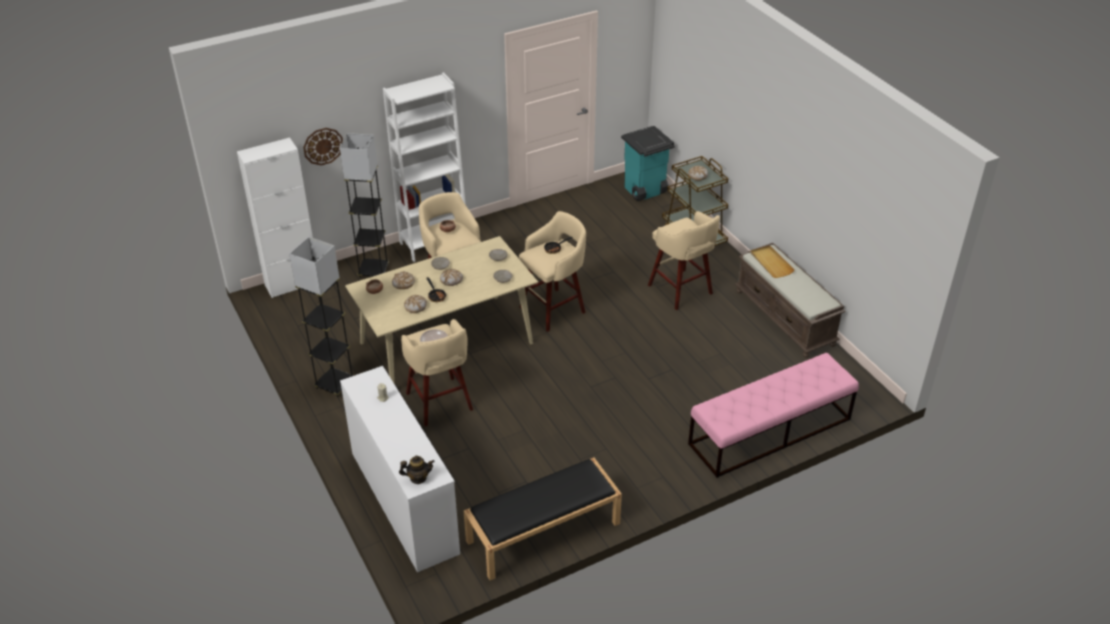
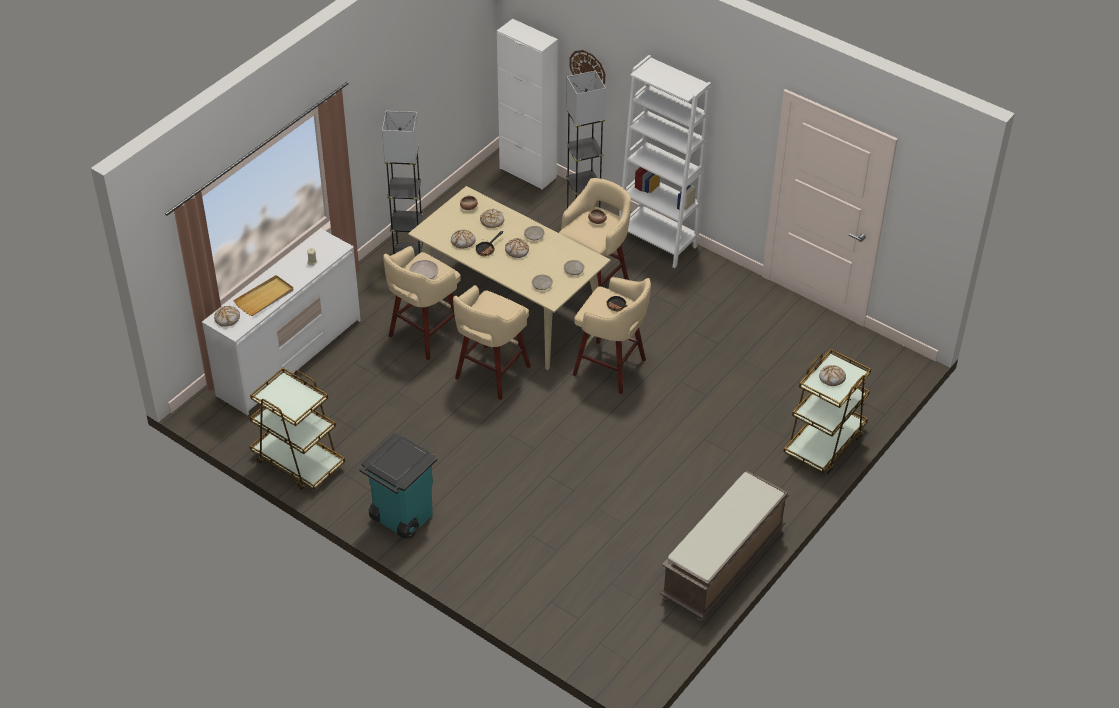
camera: 65 degrees right, 5 degrees up
(418, 478) = (227, 318): teapot -> bread
(542, 533) = (298, 462): black bench -> brown cart
(645, 191) = (879, 376): turquoise trash can -> turquoise trash can (401, 517)
(681, 291) = (711, 461): beige stool -> beige stool (491, 374)
(769, 432) = (522, 596): pink bench -> none
(771, 263) = (744, 499): beige tray -> beige tray (264, 297)

